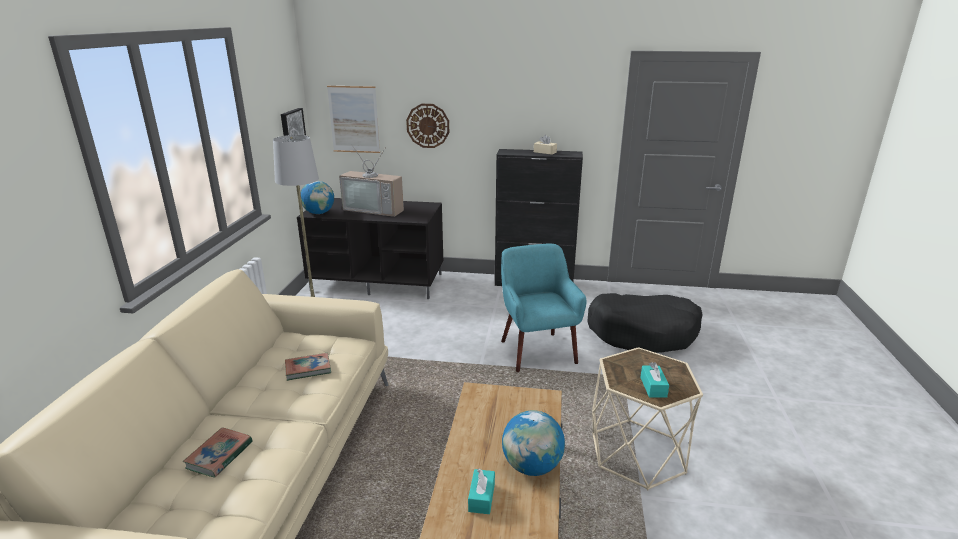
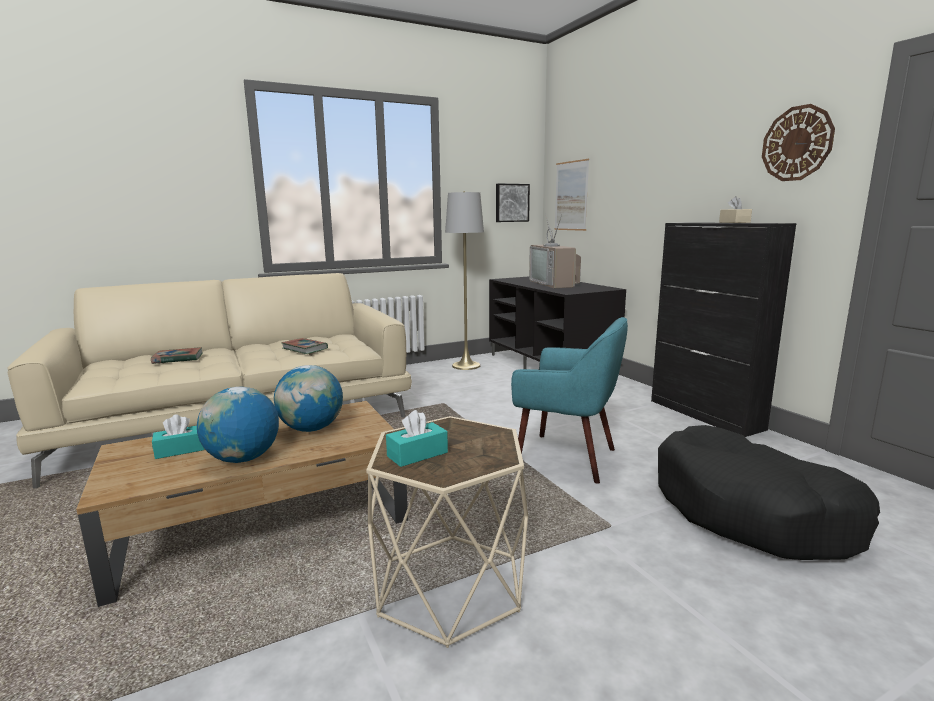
camera: 55 degrees right, 10 degrees down
(319, 213) = (508, 280): globe -> globe (311, 429)
(428, 125) = (626, 197): wall clock -> wall clock (797, 143)
(537, 351) = (567, 458): turquoise armchair -> turquoise armchair turned 75 degrees clockwise

